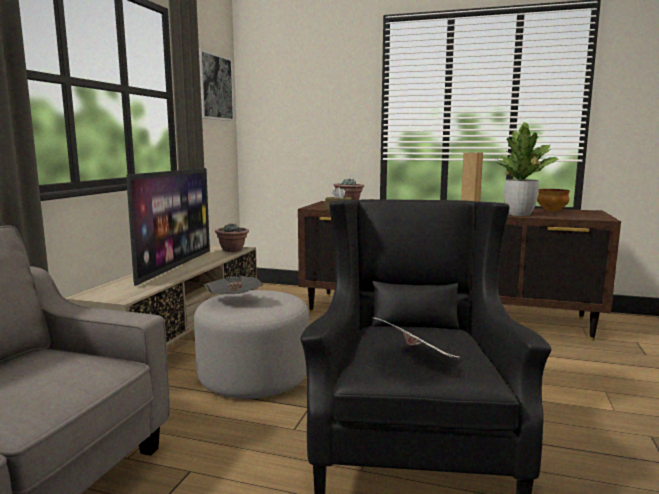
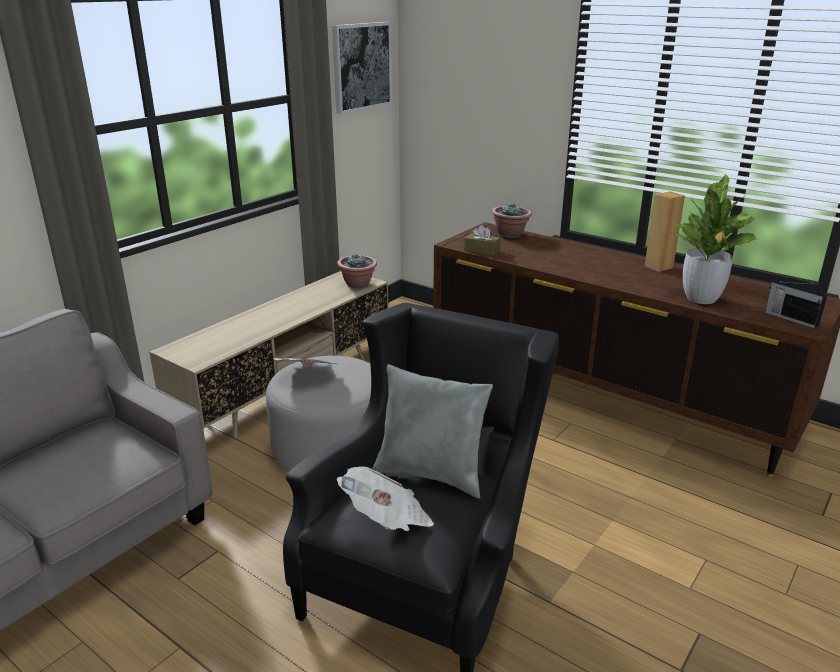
camera: 20 degrees right, 15 degrees up
(175, 266) = (278, 310): television -> none
(418, 331) = (432, 474): none -> grey pillow
(551, 211) = (761, 294): bowl -> none
(586, 216) = (790, 318): none -> radio

